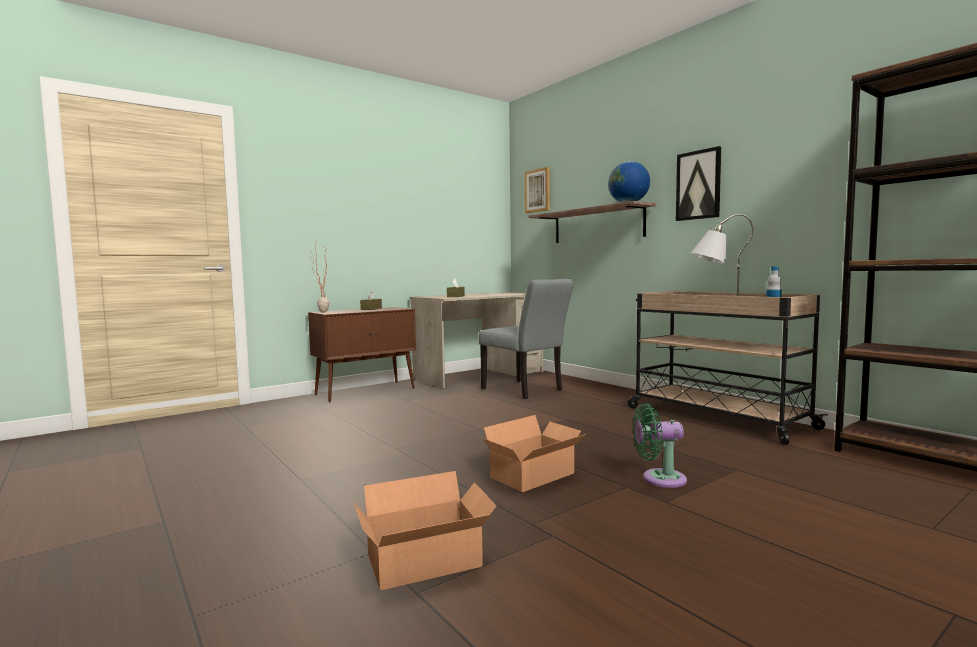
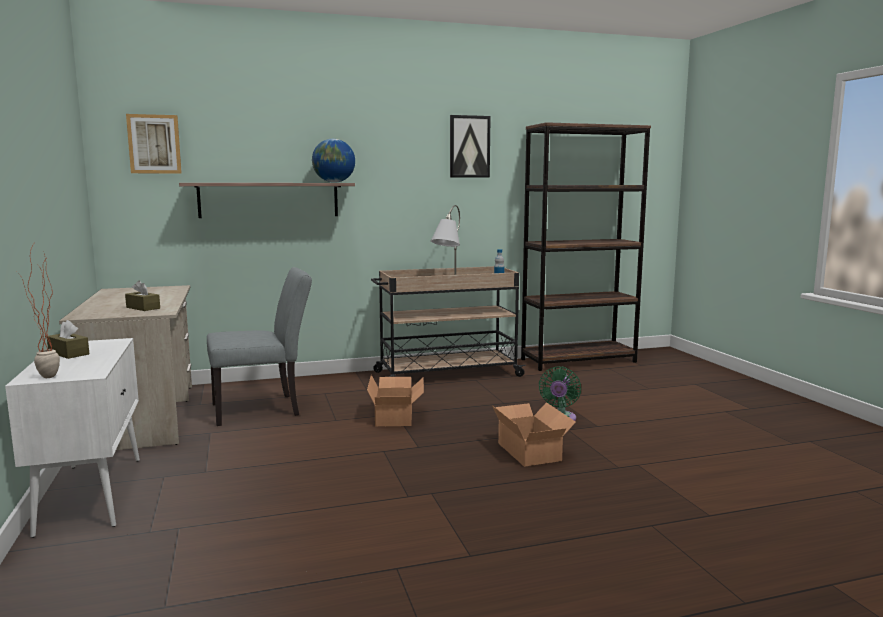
camera: 70 degrees left, 5 degrees up
(366, 391) = (91, 493): brown cabinet -> white cabinet
(427, 562) = (669, 508): cardboard box -> cardboard box (396, 416)
(698, 185) = (394, 171): picture -> picture (469, 146)

